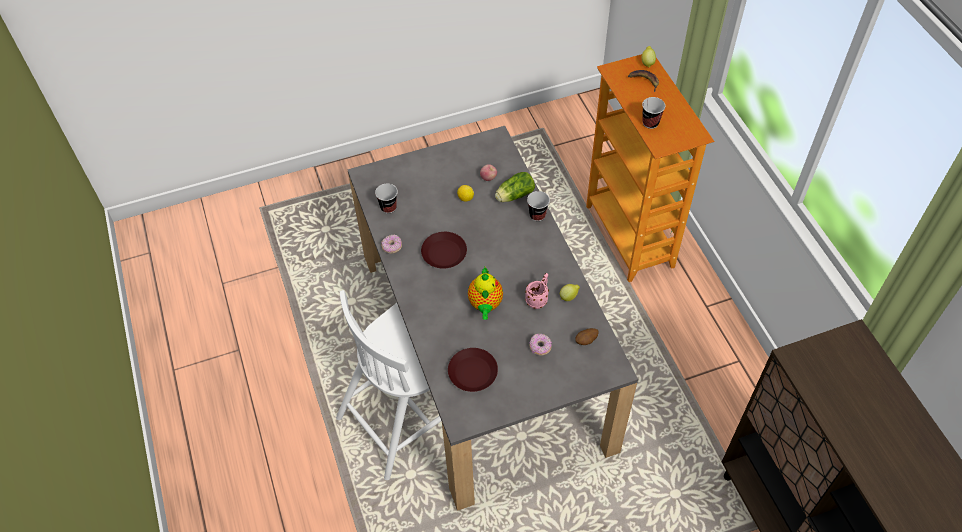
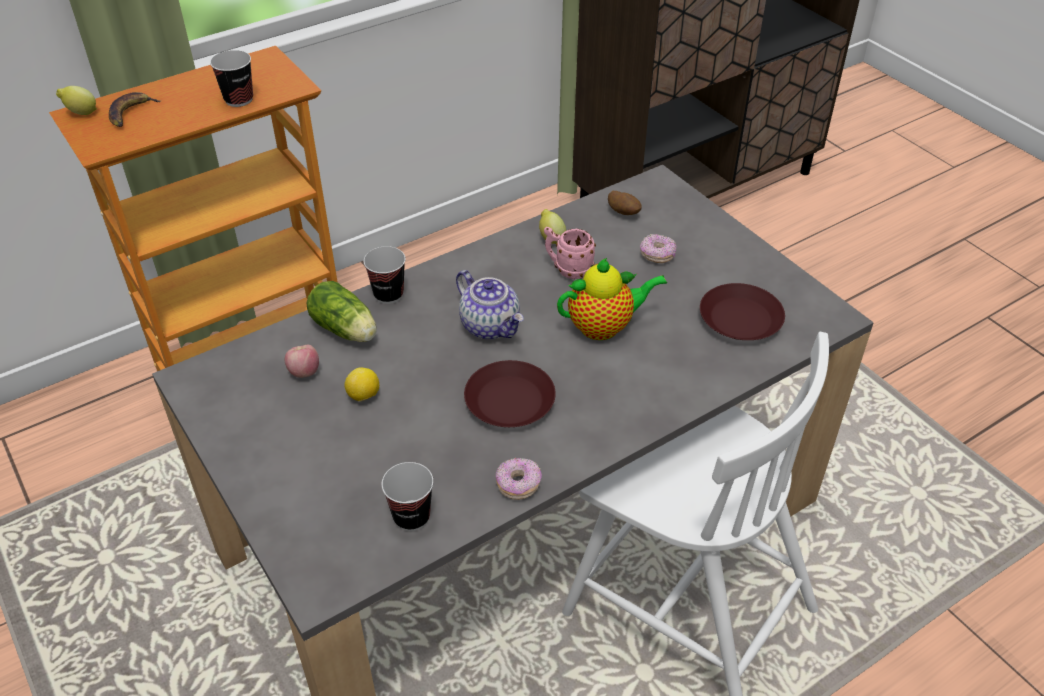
camera: 105 degrees left, 10 degrees down
(500, 255) = (491, 326): none -> teapot

